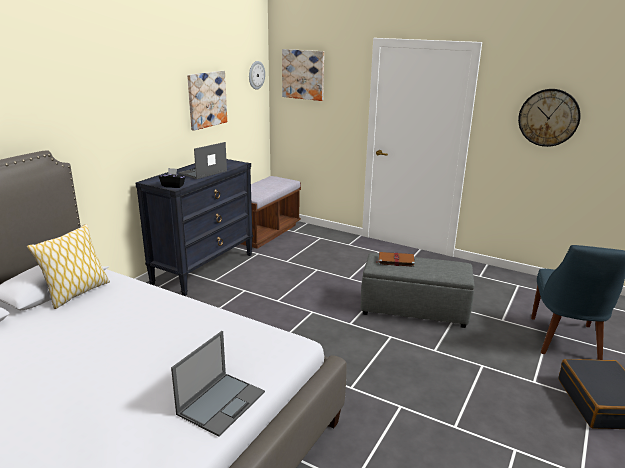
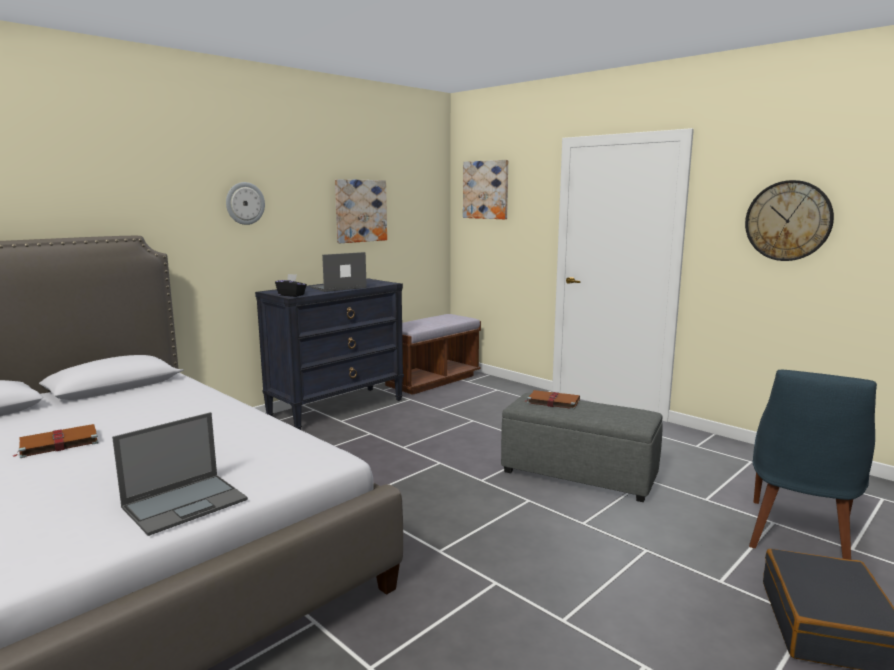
camera: 15 degrees right, 10 degrees down
(63, 359) = (57, 443): none -> brown book
(76, 293) = (133, 392): pillow -> none
(256, 75) = (431, 191): wall clock -> wall clock (245, 203)

